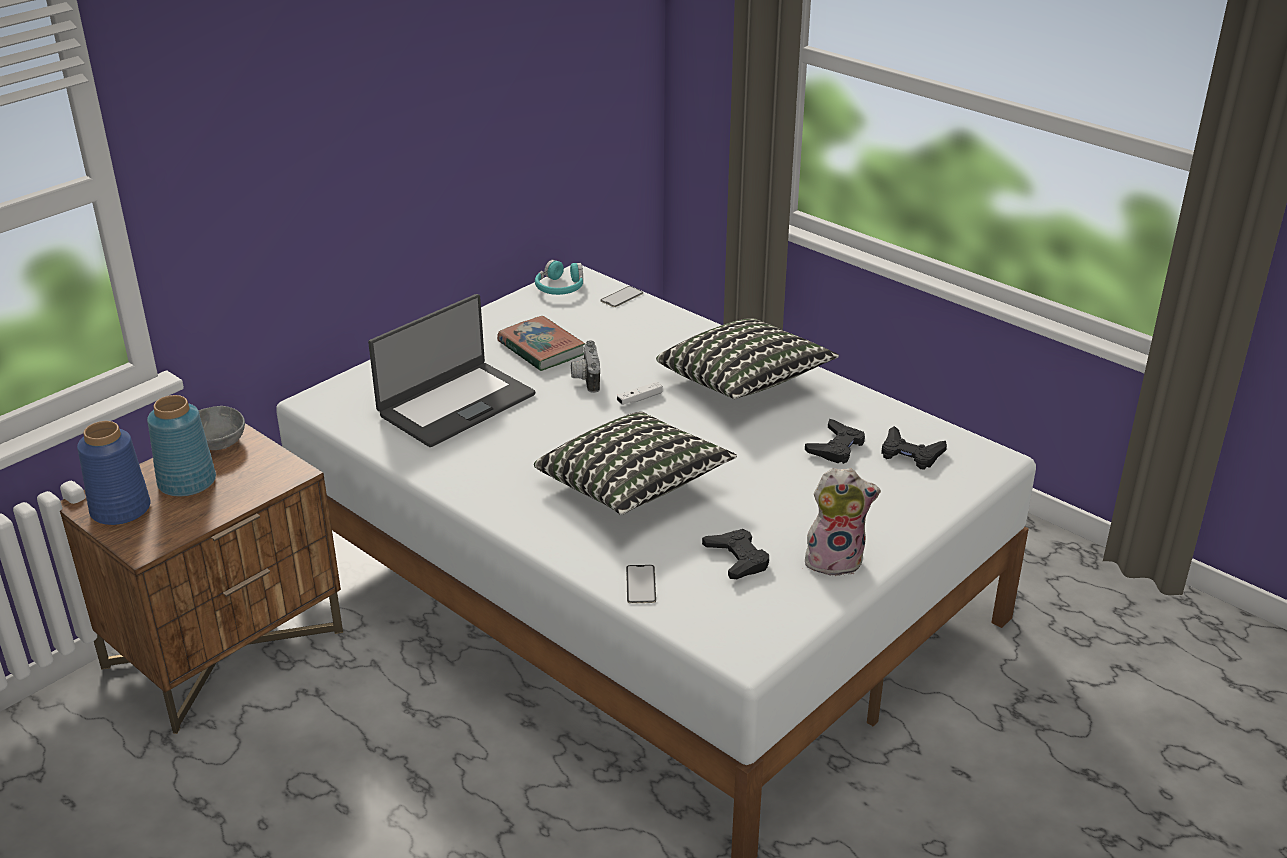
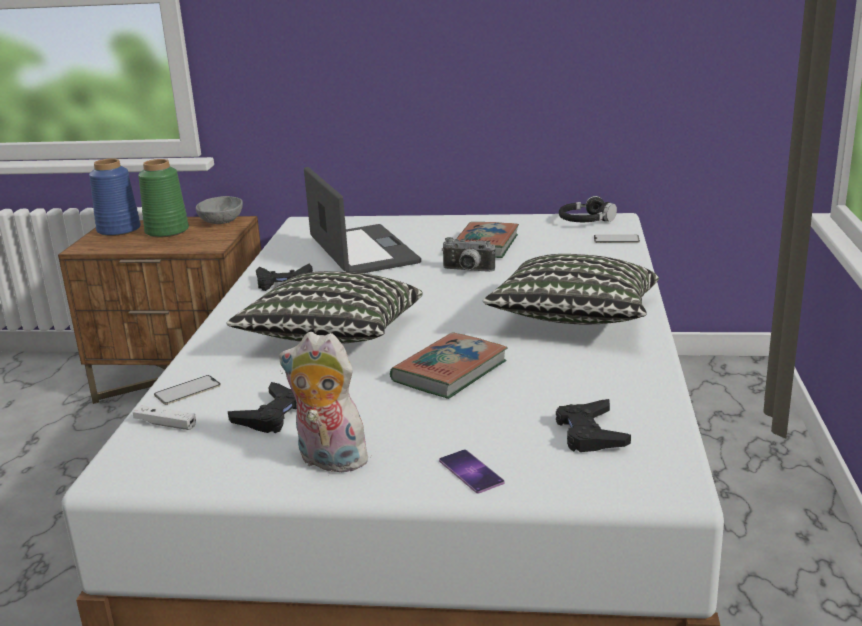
camera: 55 degrees right, 10 degrees down
(187, 481) = (168, 231): blue vase -> green vase
(455, 404) = (361, 251): laptop -> laptop turned 120 degrees counterclockwise
(560, 287) = (586, 220): turquoise headphones -> black headphones
(585, 379) = (467, 271): camera -> camera turned 120 degrees counterclockwise
(639, 399) = (473, 295): white game controller -> white game controller (165, 424)
(761, 463) = (450, 371): none -> book
(835, 560) = (328, 461): plush toy -> plush toy turned 150 degrees clockwise
(836, 447) = (536, 393): black game controller -> black game controller (283, 282)
(909, 513) = (471, 471): none -> phone

